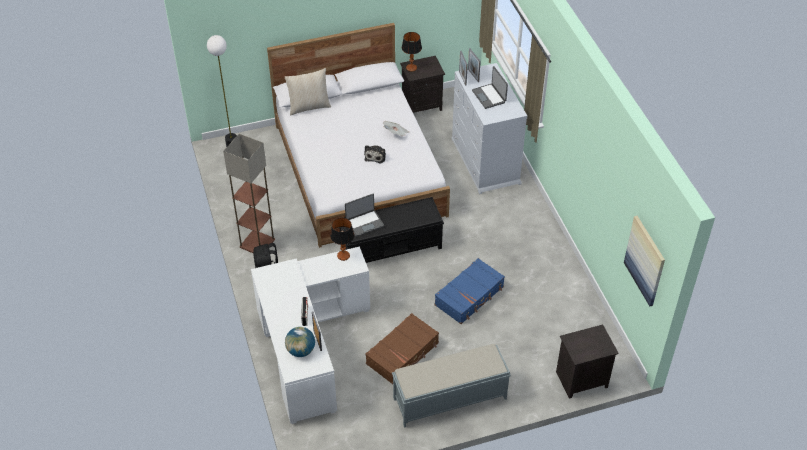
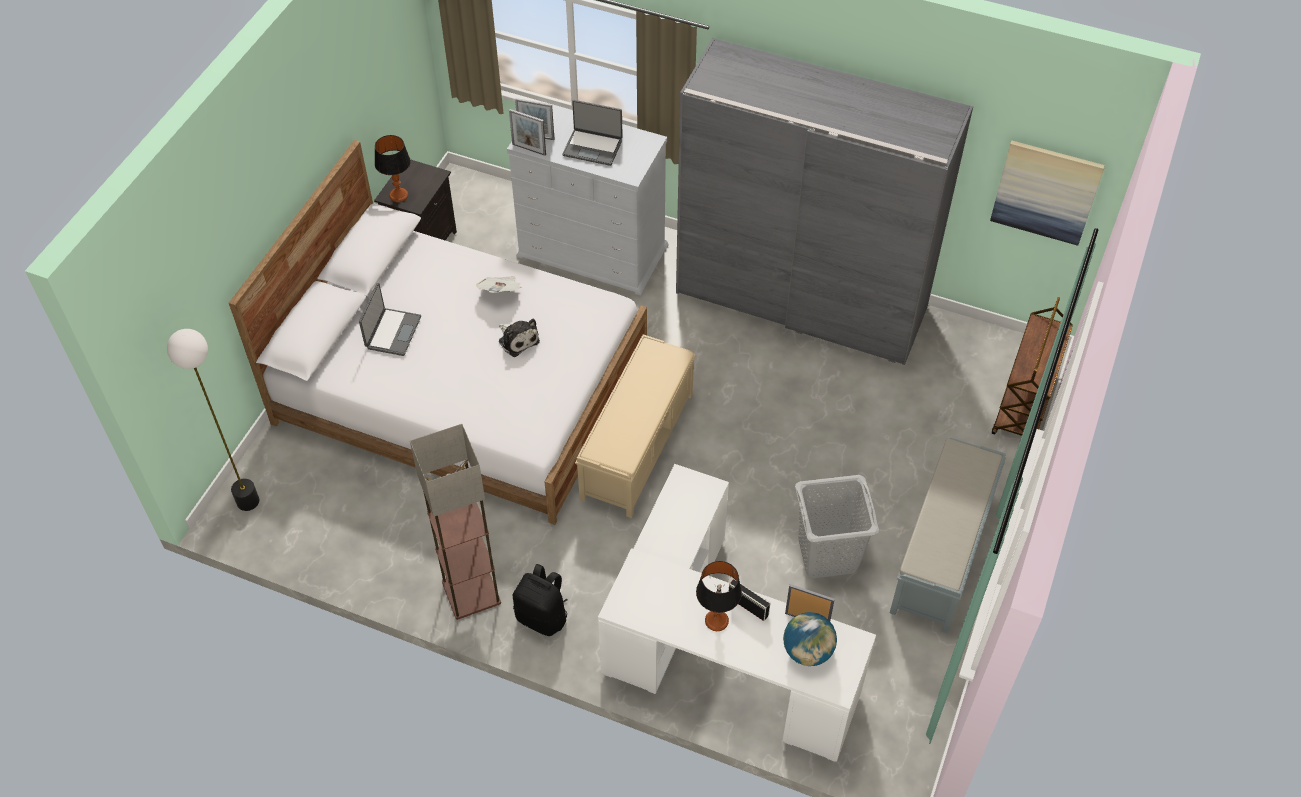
camera: 50 degrees left, 5 degrees up
(309, 106) = (338, 349): beige pillow -> none
(343, 256) = (675, 492): table lamp -> table lamp (717, 621)
(364, 223) = (615, 435): laptop -> laptop (392, 332)
(392, 247) = (638, 445): black bench -> beige bench
(403, 354) = (827, 554): brown suitcase -> grey laundry basket
(469, 296) = (798, 420): blue suitcase -> none
(545, 253) = (801, 301): none -> grey wardrobe
(581, 380) = (1024, 405): black nightstand -> brown cart

